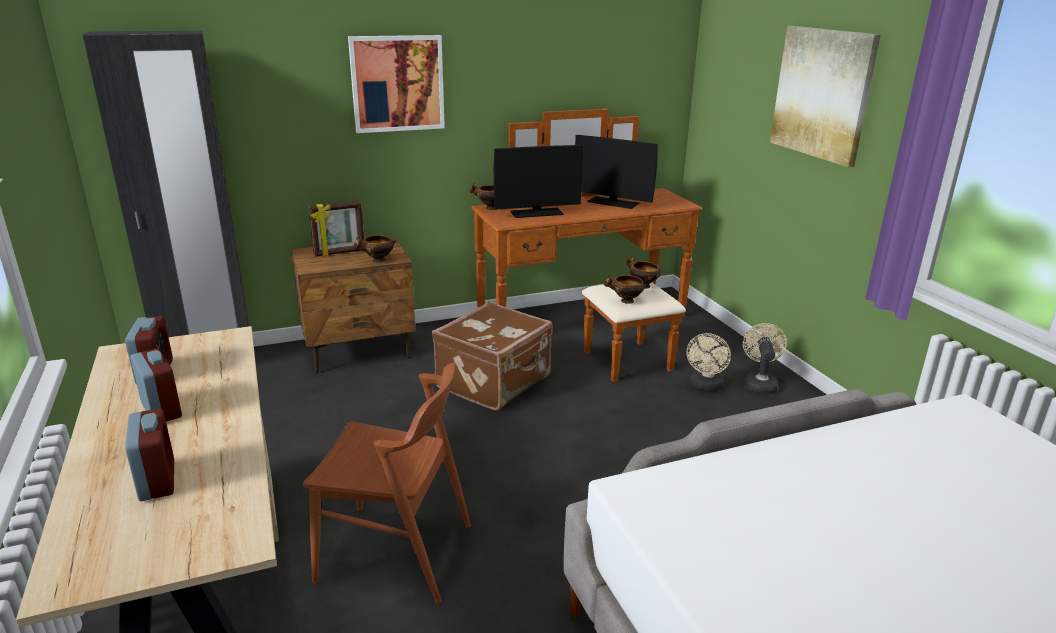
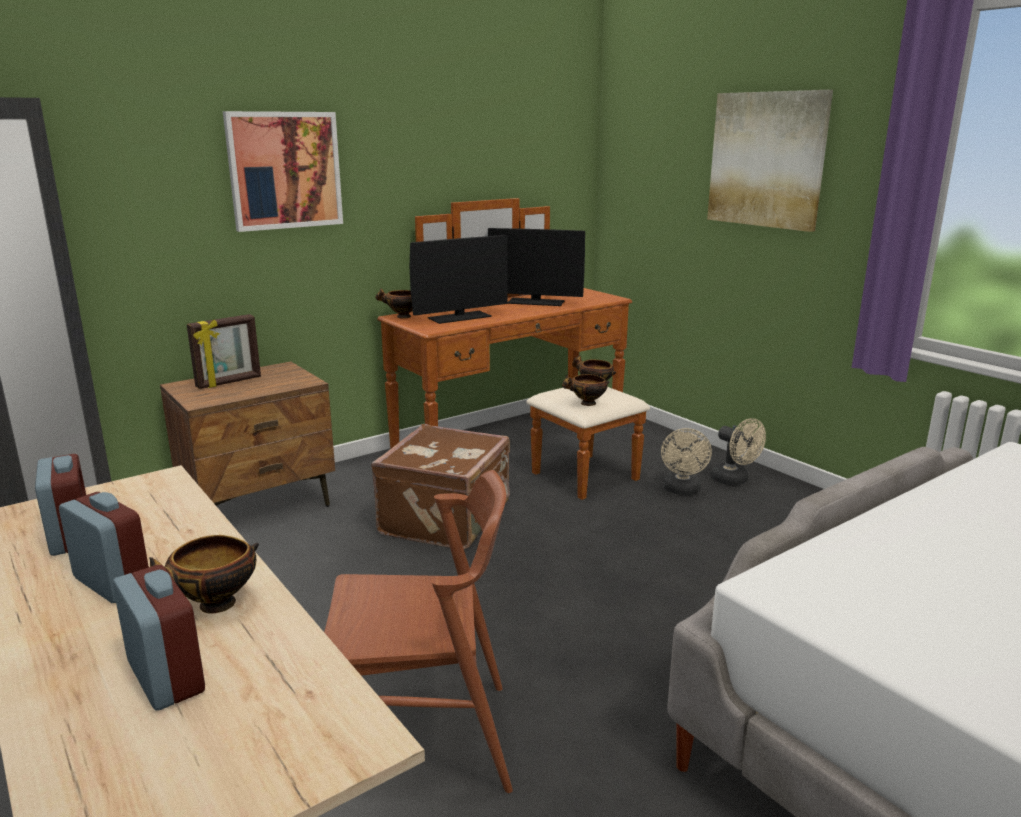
camera: 15 degrees left, 5 degrees down
(377, 261) = (284, 386): bowl -> bowl (214, 606)
(759, 384) = (734, 480): beige fan -> beige fan turned 150 degrees clockwise

